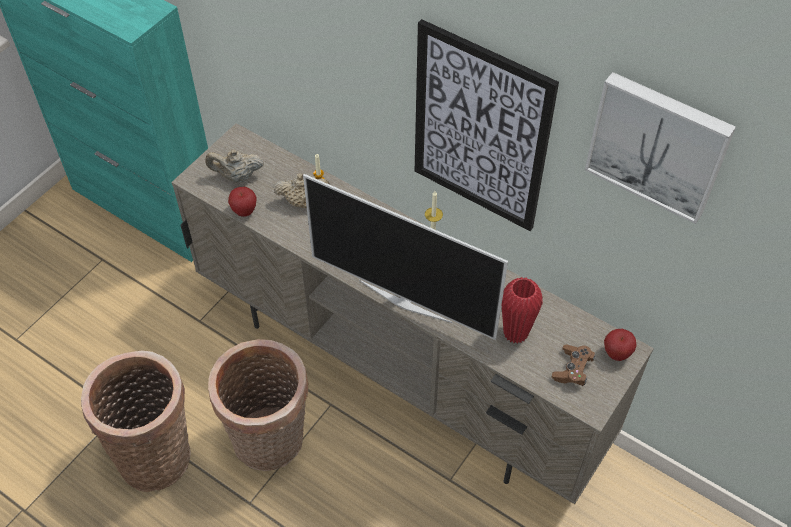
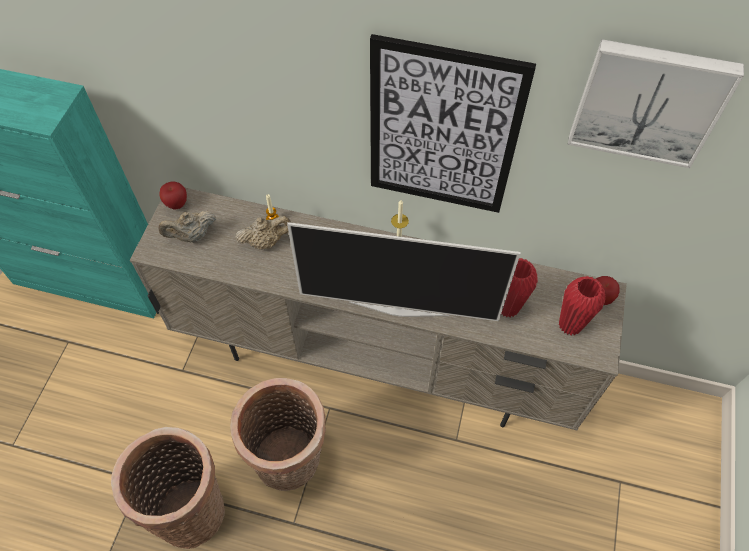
camera: 20 degrees left, 5 degrees up
(244, 211) = (213, 268): apple -> apple (177, 204)
(572, 369) = (570, 325): brown game controller -> red vase

